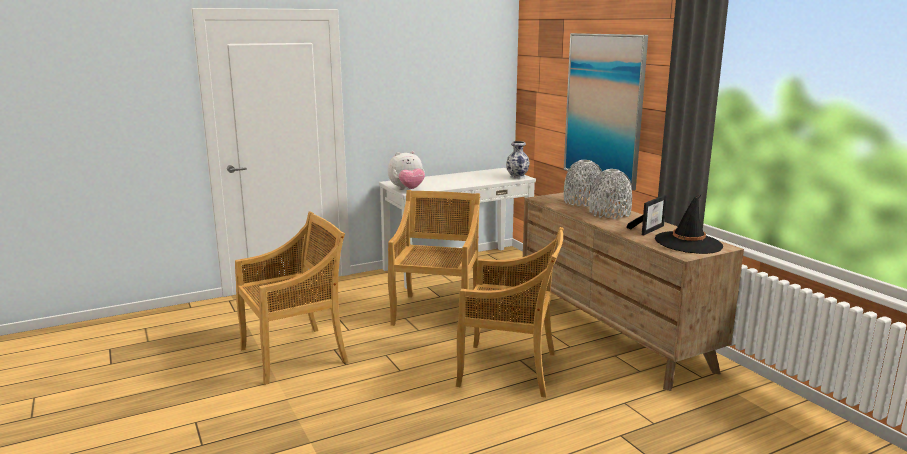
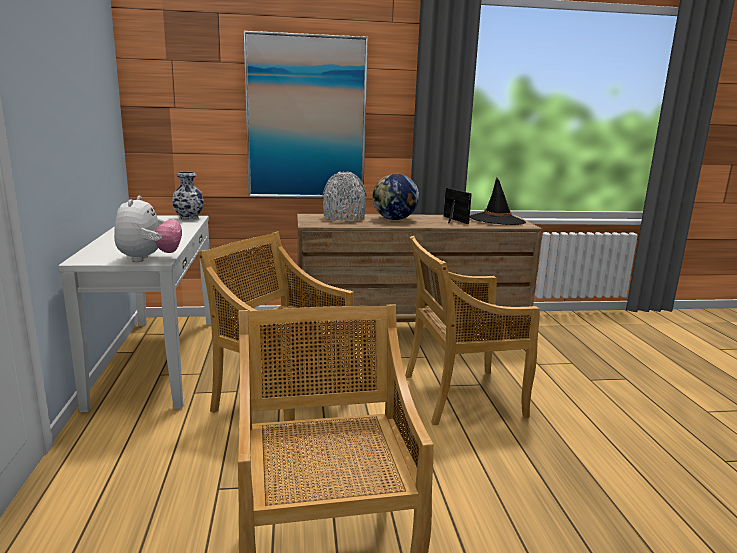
camera: 70 degrees left, 0 degrees up
(510, 370) = (460, 396): beige chair -> beige chair turned 135 degrees counterclockwise
(609, 214) = (394, 219): grey vase -> globe

